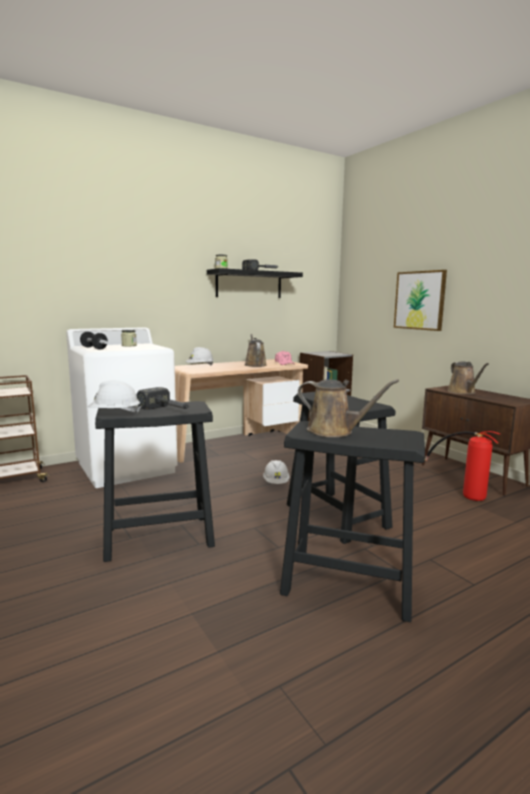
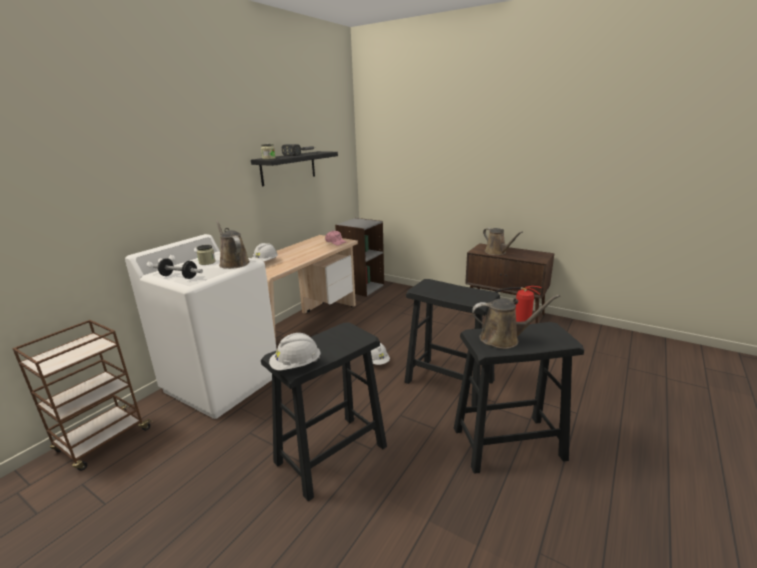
camera: 25 degrees left, 10 degrees up
(168, 410) = (337, 345): hammer -> none
(255, 365) = (313, 250): brown watering can -> brown watering can (233, 263)
(419, 300) = (443, 173): picture -> none

